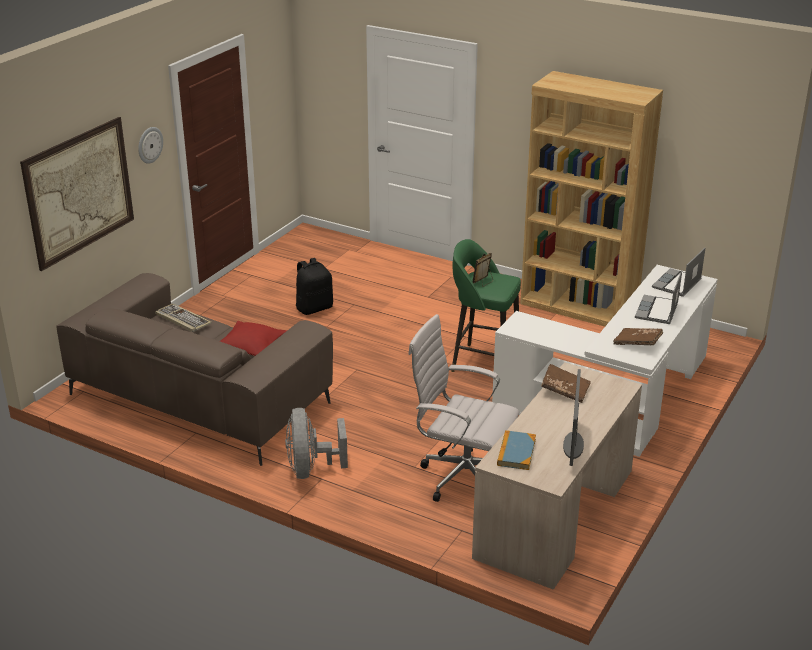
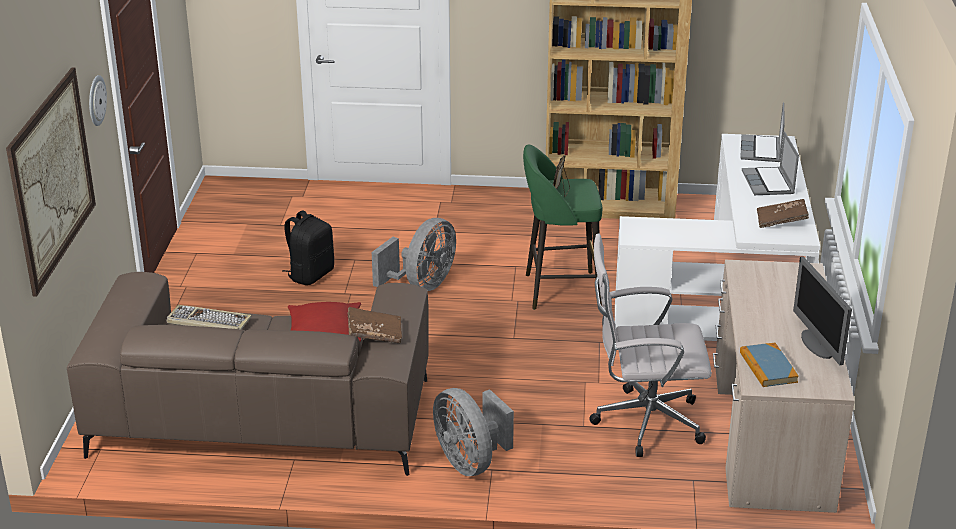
camera: 25 degrees left, 0 degrees up
(385, 334) = (422, 285): none -> grey fan
(565, 390) = (754, 289): brown book -> brown book (375, 334)

